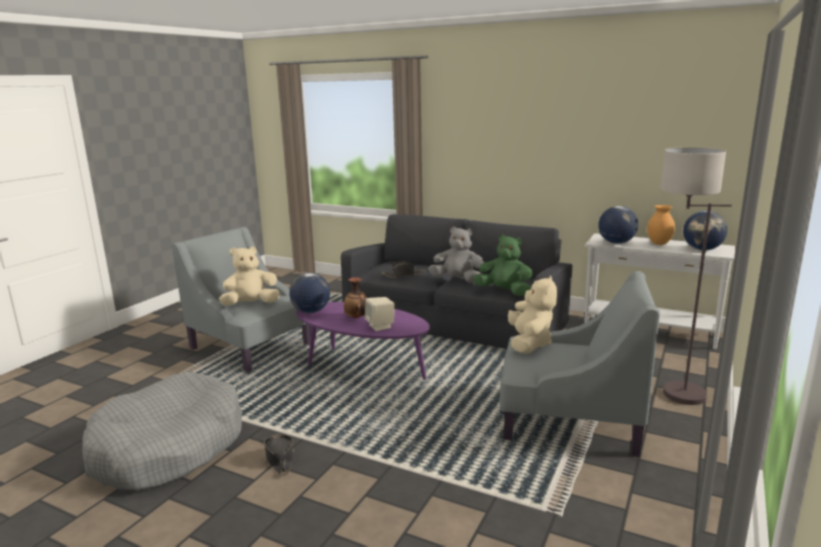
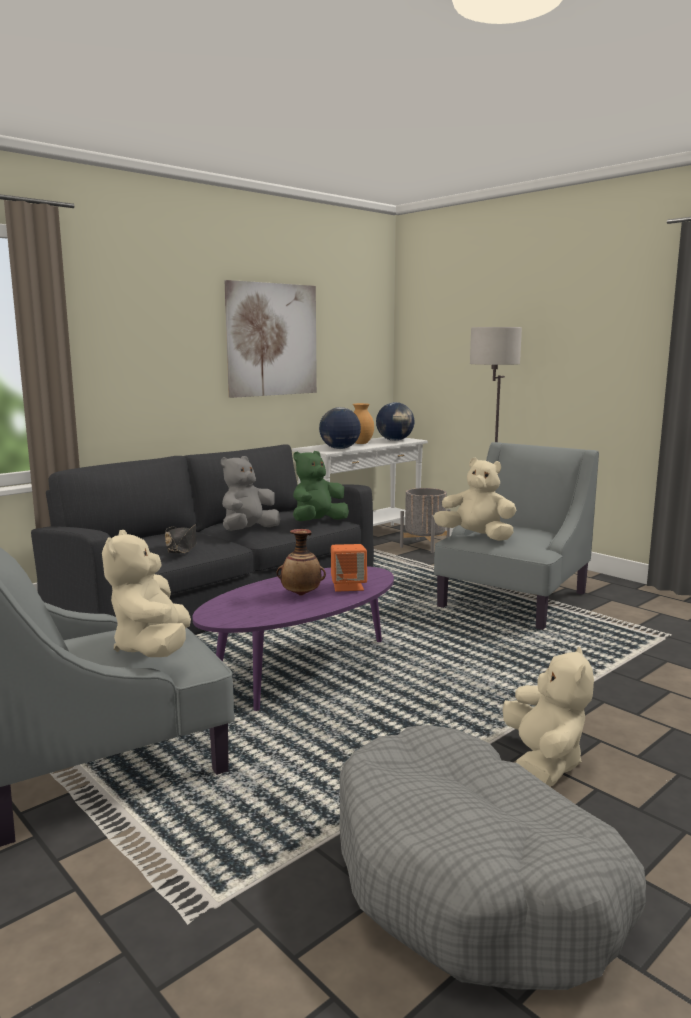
camera: 70 degrees left, 5 degrees down
(280, 458) = (543, 763): black hat -> beige plush toy
(311, 311) = (233, 617): globe -> none
(380, 326) = (348, 586): beige speaker -> orange speaker
(586, 140) = (272, 340): none -> picture
(672, 359) = (424, 546): none -> grey planter

